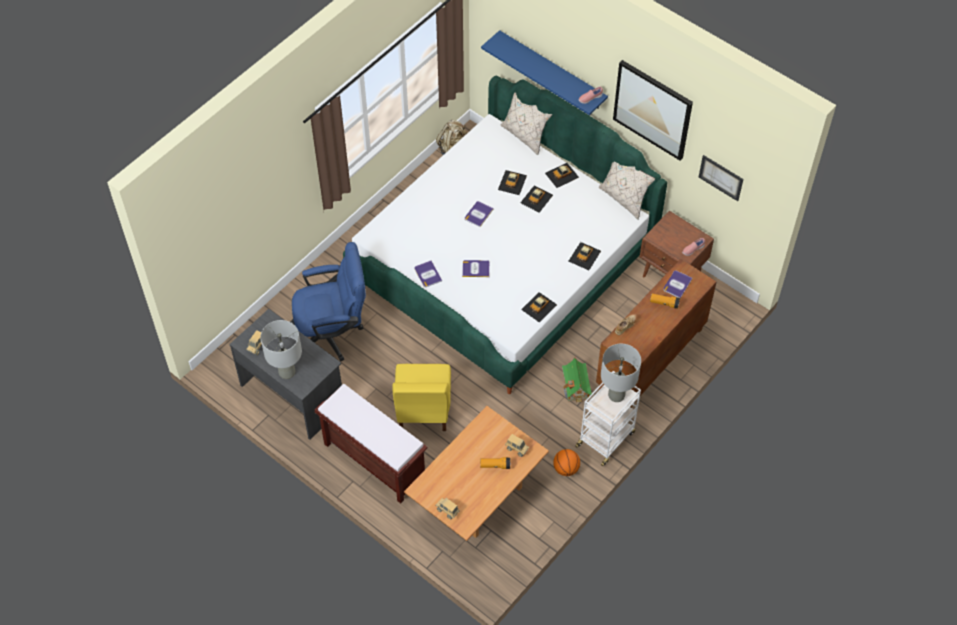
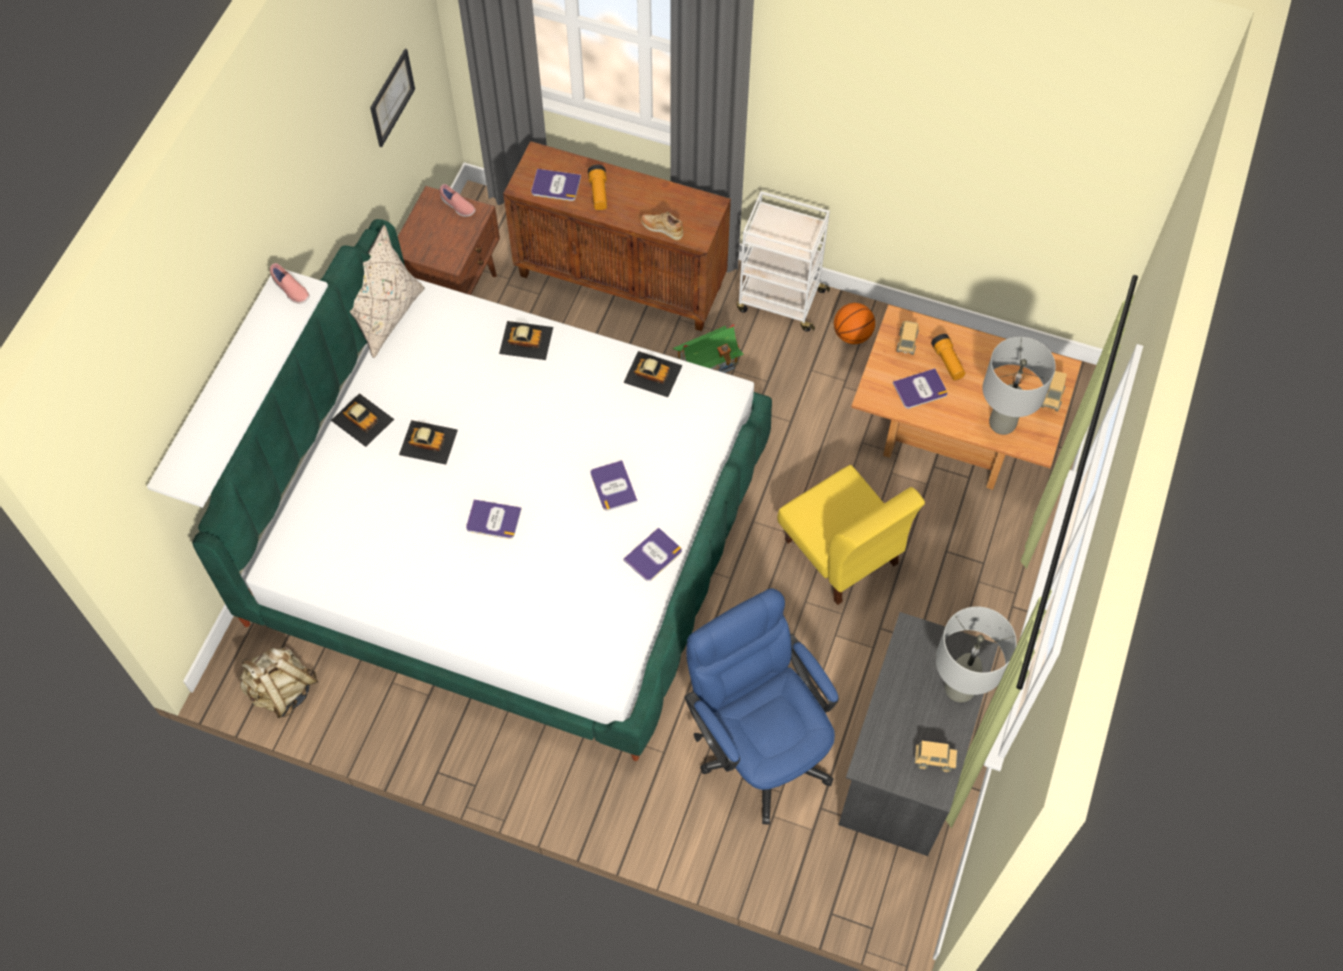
camera: 110 degrees left, 5 degrees up
(373, 460) = (963, 590): brown bench -> none
(423, 409) = (841, 552): yellow chair -> yellow chair turned 75 degrees clockwise
(482, 444) = (920, 389): none -> book
(512, 182) = (403, 489): toy car -> none
(525, 135) = (286, 502): beige pillow -> none
(552, 71) = (219, 385): blue shelf -> white shelf
(616, 396) = (775, 227): grey table lamp -> grey table lamp (1002, 423)
(652, 109) = (313, 168): picture -> none

